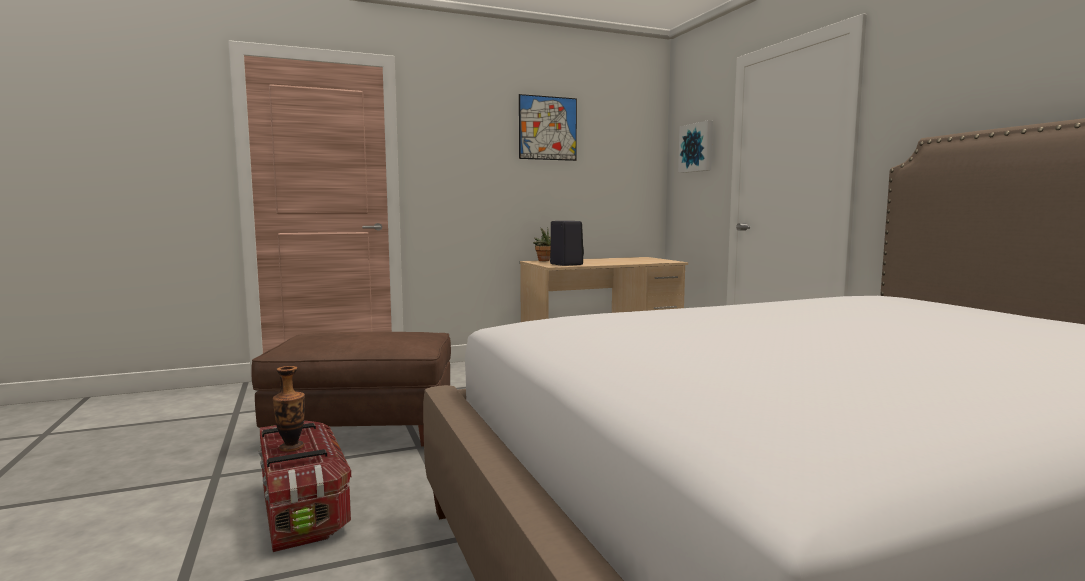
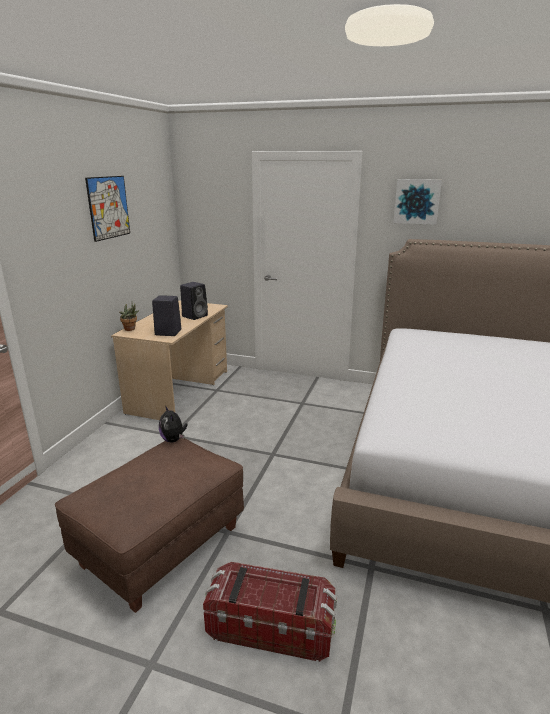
camera: 50 degrees left, 15 degrees up
(291, 447) = (269, 593): vase -> none
(434, 332) = (173, 440): none -> plush toy
(627, 262) = (195, 316): none -> black speaker
(697, 147) = (213, 214): picture -> picture (417, 201)

